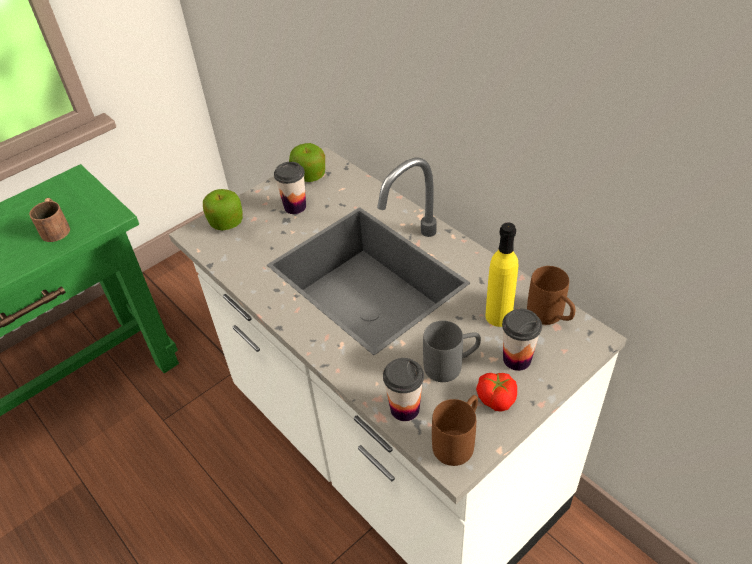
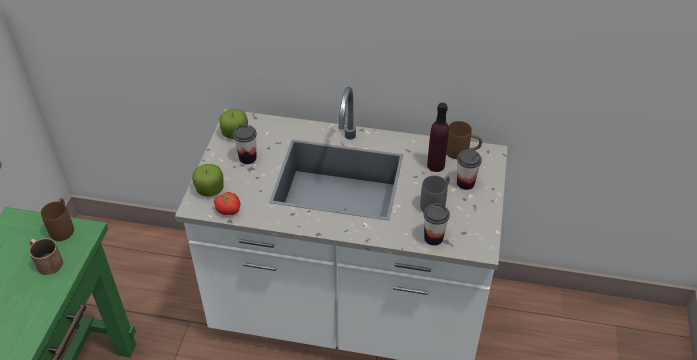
camera: 40 degrees left, 0 degrees up
(458, 440) = (474, 238): brown mug -> brown mug (63, 227)
(497, 398) = (473, 207): tomato -> tomato (229, 209)
(498, 316) = (435, 165): yellow bottle -> purple bottle

